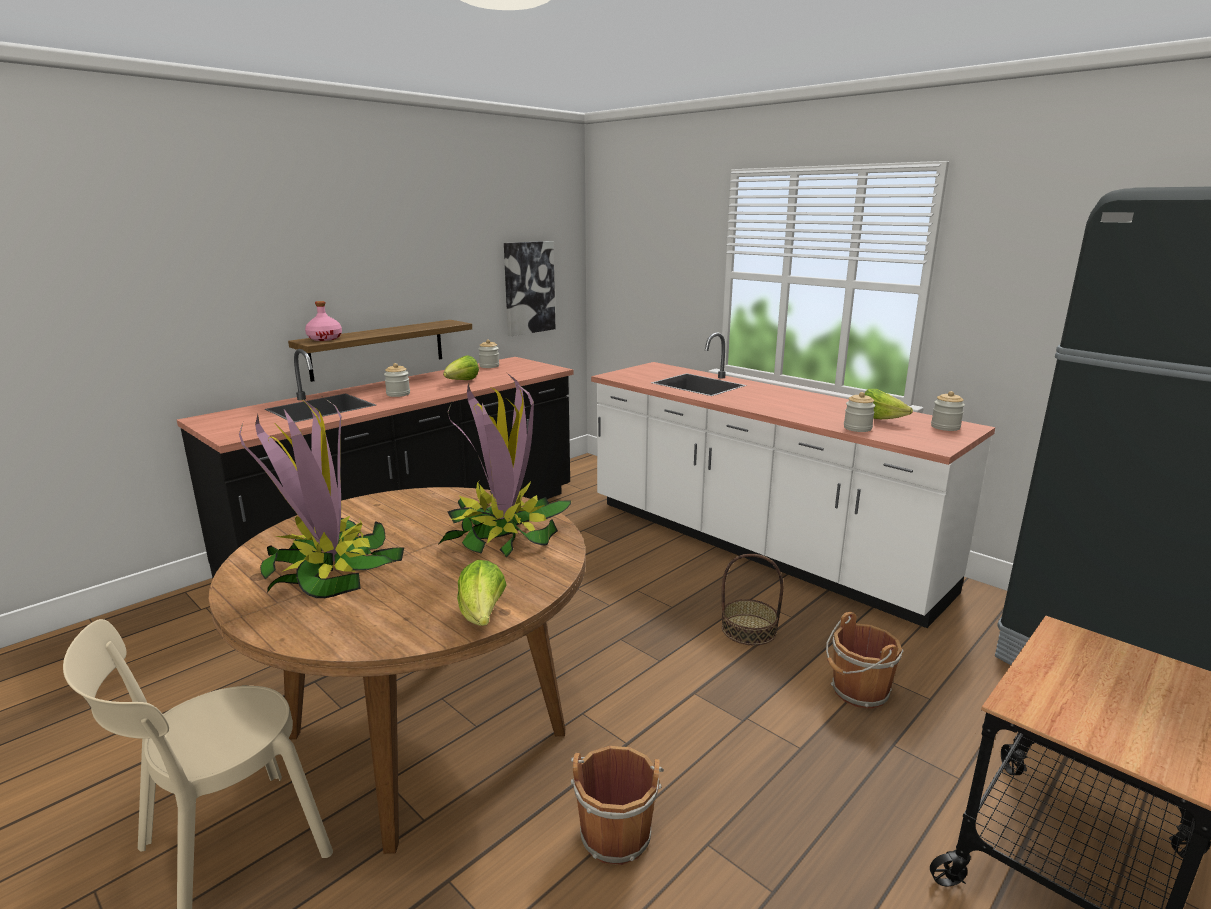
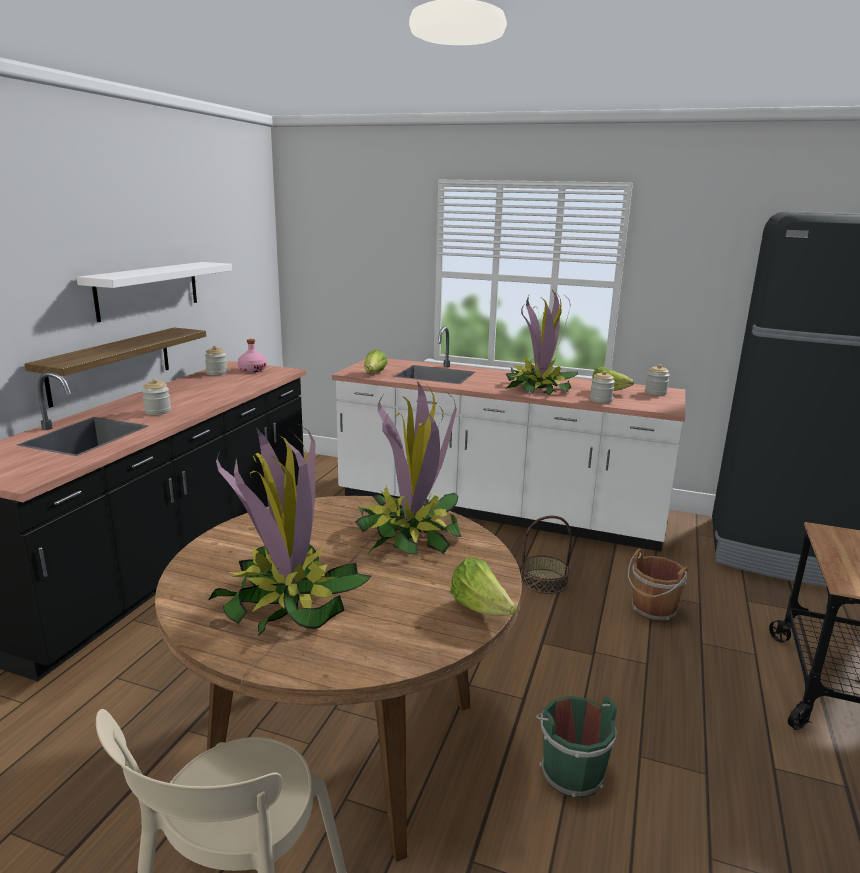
camera: 25 degrees left, 0 degrees up
(324, 338) = (68, 358): pink bottle -> pink bottle (252, 370)
(423, 282) = (148, 290): none -> white shelf
(462, 381) = (210, 391): lettuce -> lettuce (374, 374)
(528, 287) = (236, 290): picture -> none
(615, 832) = (570, 771): brown bucket -> green bucket
(797, 408) = (539, 388): none -> potted plant

